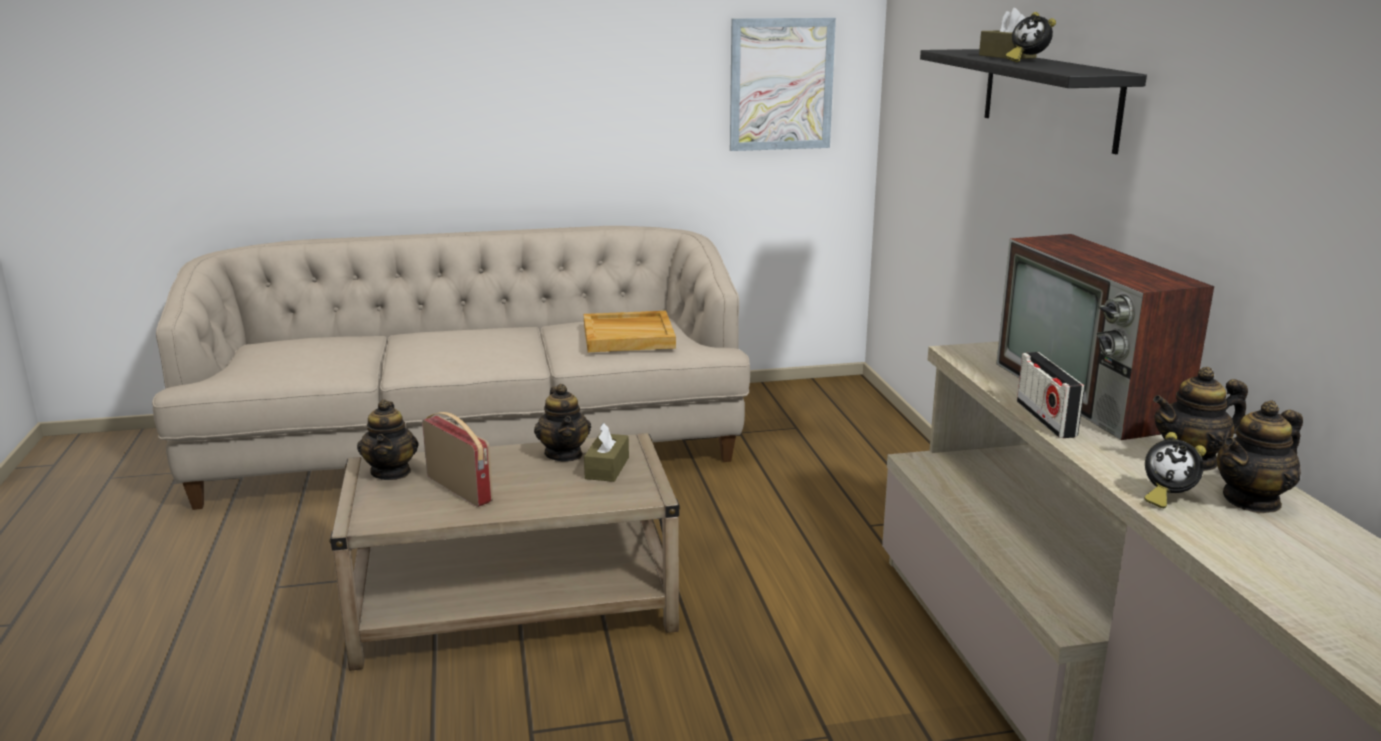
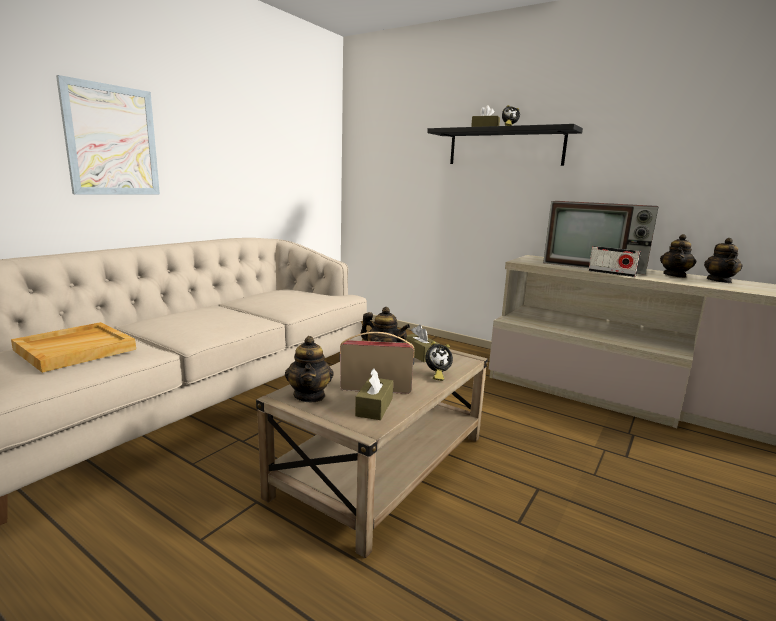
camera: 45 degrees left, 5 degrees down
(391, 472) = (310, 395): teapot -> teapot turned 45 degrees clockwise
(414, 507) = (374, 407): none -> brown tissue box
(629, 336) = (297, 296): beige tray -> beige tray (76, 349)
(781, 84) = (305, 156): picture -> picture (112, 140)
(1165, 497) = (708, 284): alarm clock -> alarm clock (437, 375)

